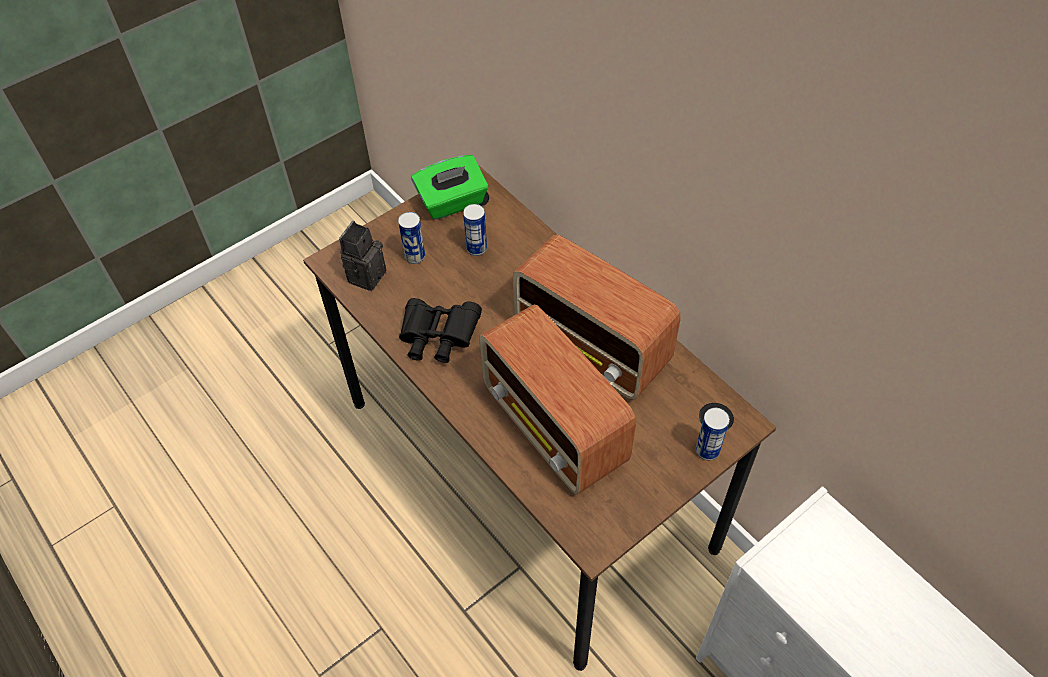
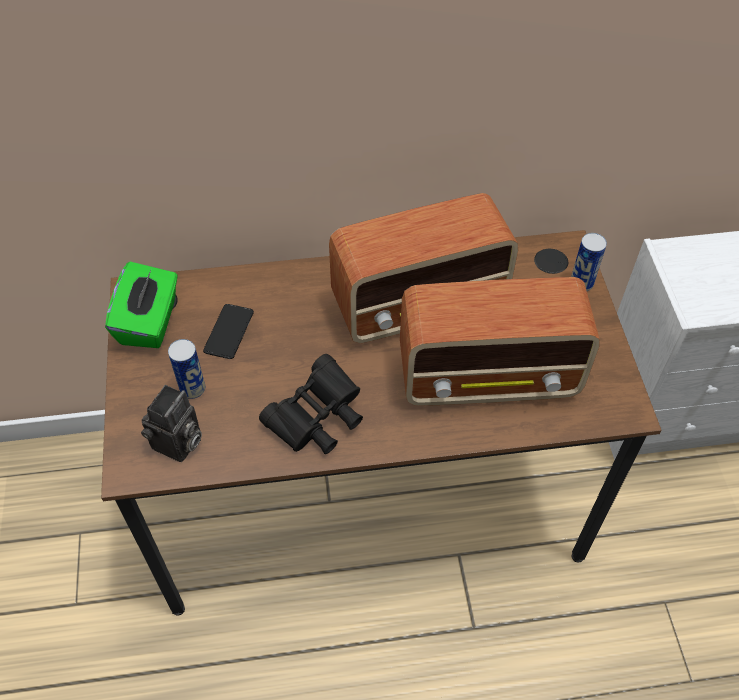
camera: 60 degrees left, 0 degrees up
(366, 274) = (178, 445): camera -> camera turned 120 degrees counterclockwise
(476, 249) = (229, 332): can -> phone

